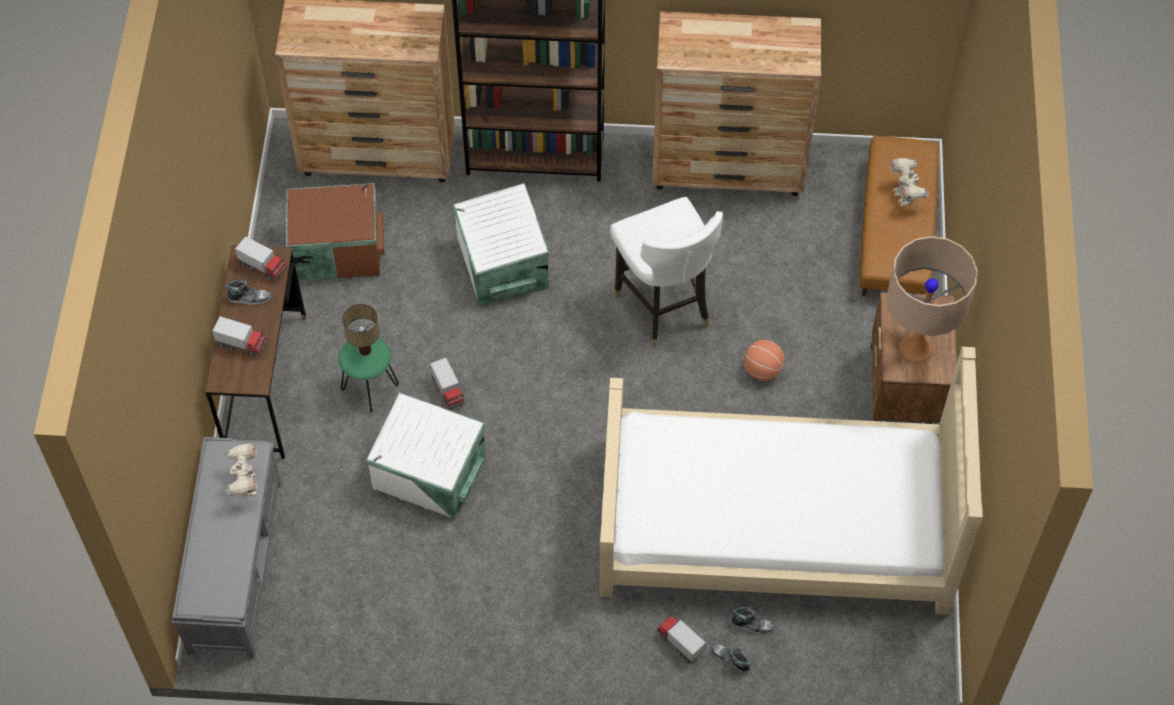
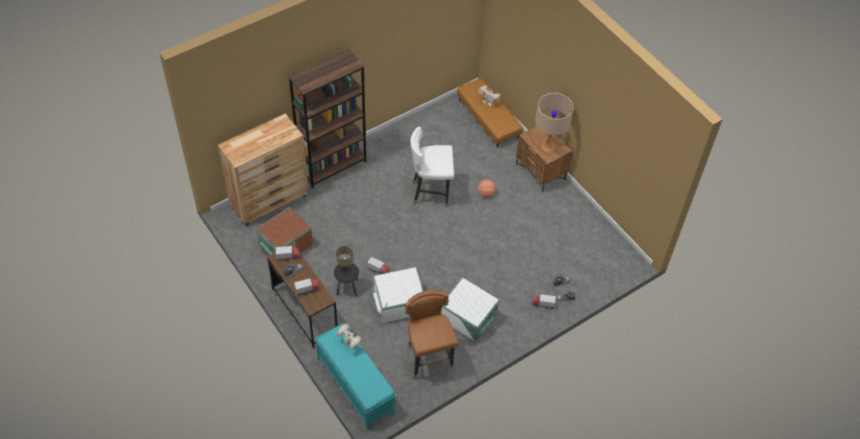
camera: 40 degrees left, 5 degrees down
(235, 564) = (355, 384): grey bench -> turquoise bench
(370, 388) = (347, 287): green stool -> black stool
(393, 603) = (429, 358): none -> brown chair
(501, 264) = (356, 213): white storage box -> white storage box (468, 319)
(663, 307) = (431, 193): white chair -> white chair turned 150 degrees clockwise
(729, 168) = (409, 130): brown dresser -> none
(776, 524) = (538, 243): beige bed -> none

